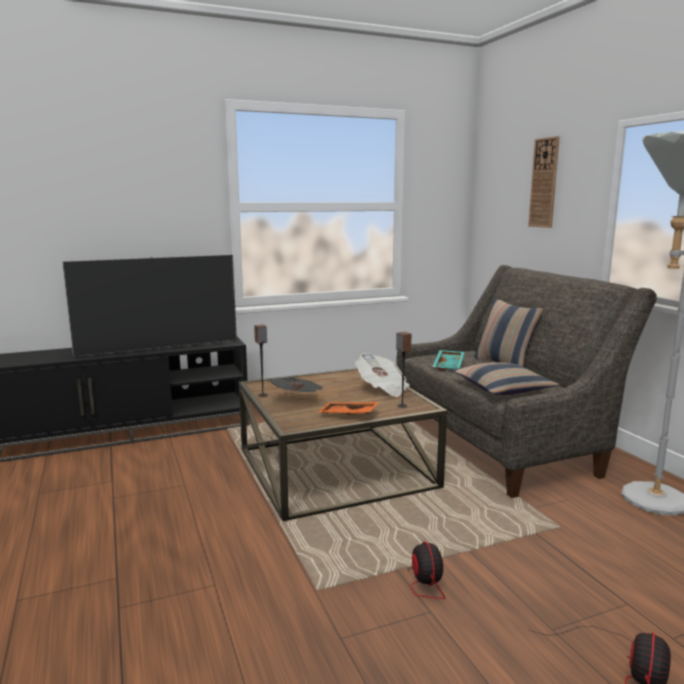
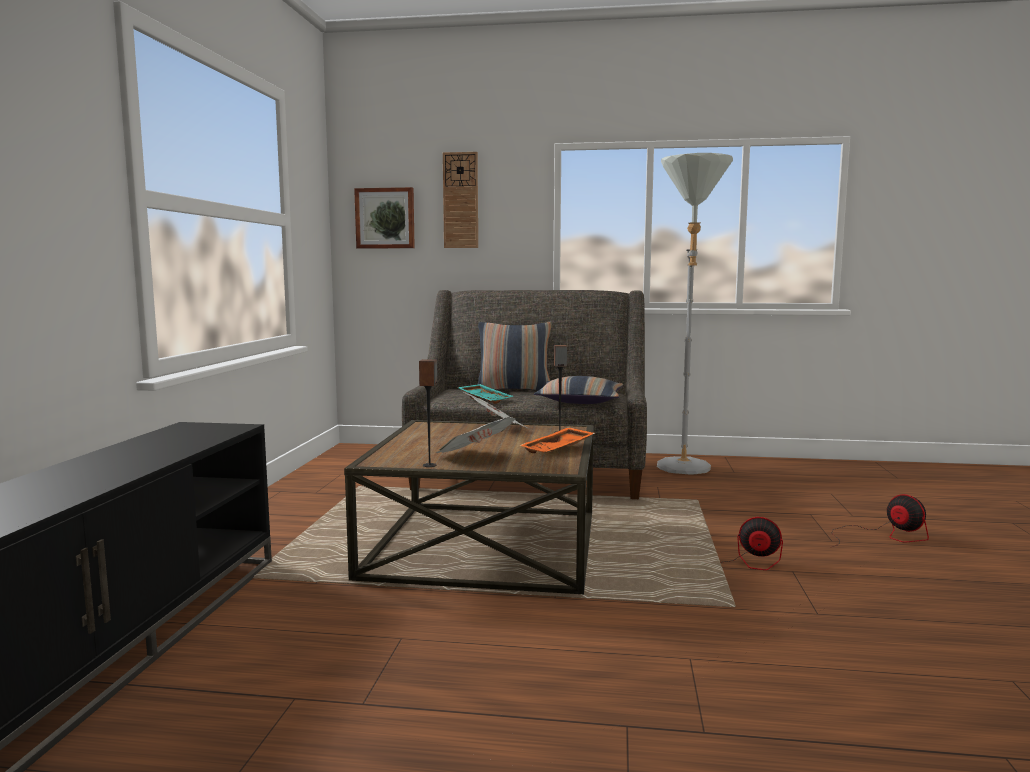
camera: 60 degrees left, 5 degrees down
(159, 348) = (153, 457): television -> none
(498, 199) = (385, 218): none -> picture

